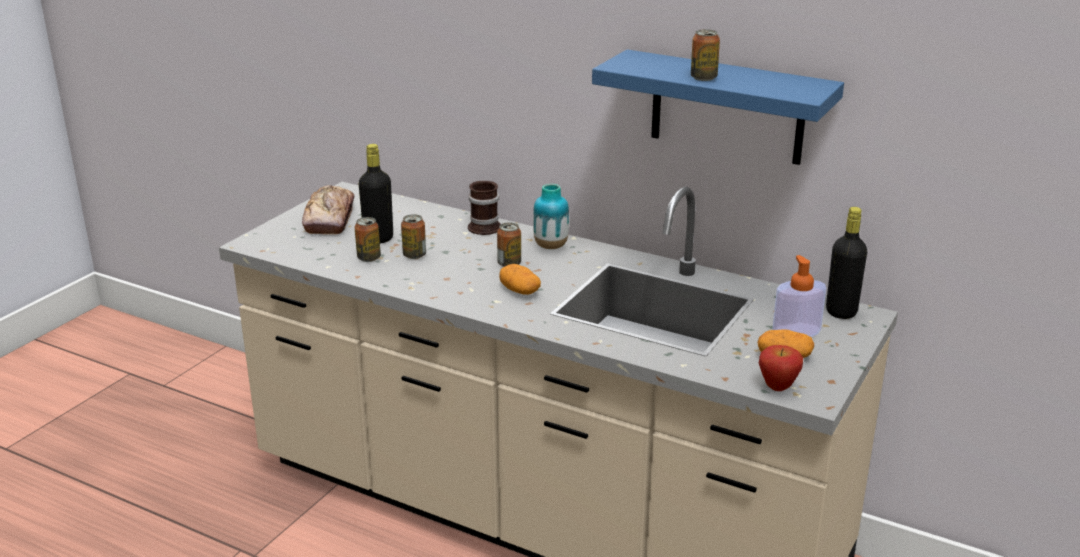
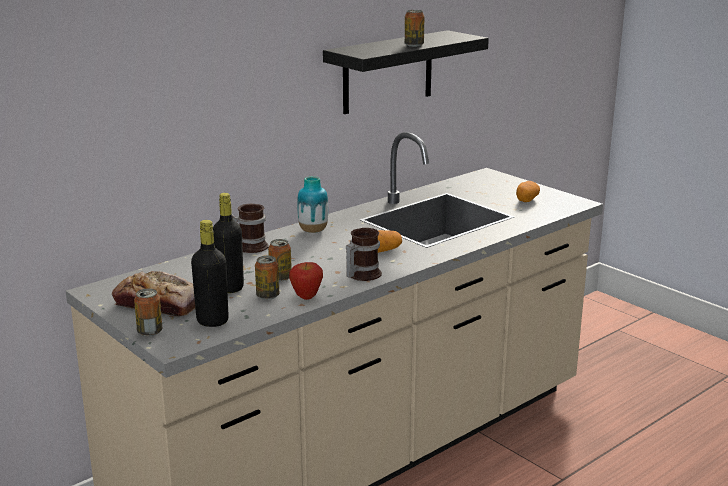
camera: 70 degrees left, 5 degrees down
(445, 291) = (361, 275): none -> mug
(509, 264) = (331, 248): can -> can (150, 332)
(727, 108) = (388, 72): blue shelf -> black shelf
(777, 387) = (562, 207): apple -> apple (306, 297)
(796, 331) = (497, 191): soap dispenser -> none
(841, 312) = (479, 178): black bottle -> black bottle (212, 321)

